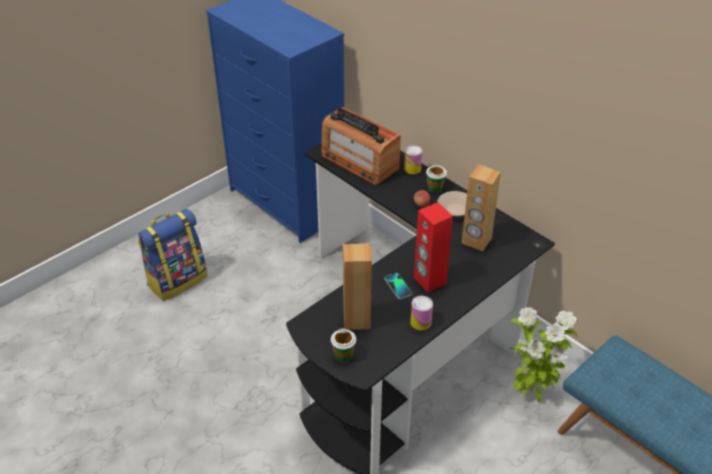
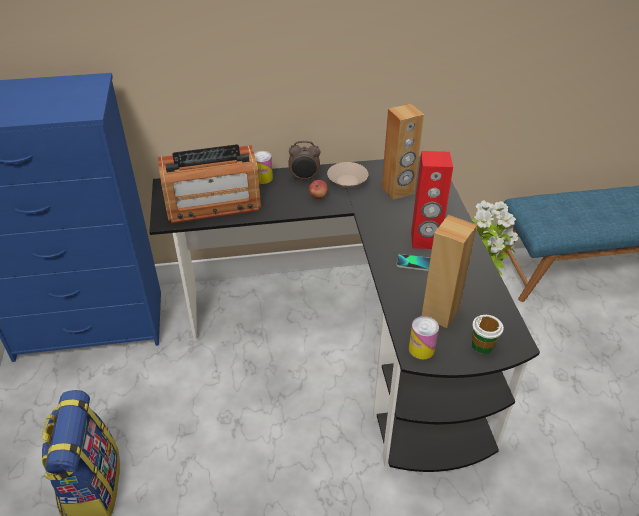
camera: 55 degrees left, 0 degrees up
(420, 322) = (475, 272): can -> can (421, 349)
(435, 188) = (304, 178): cup -> alarm clock

